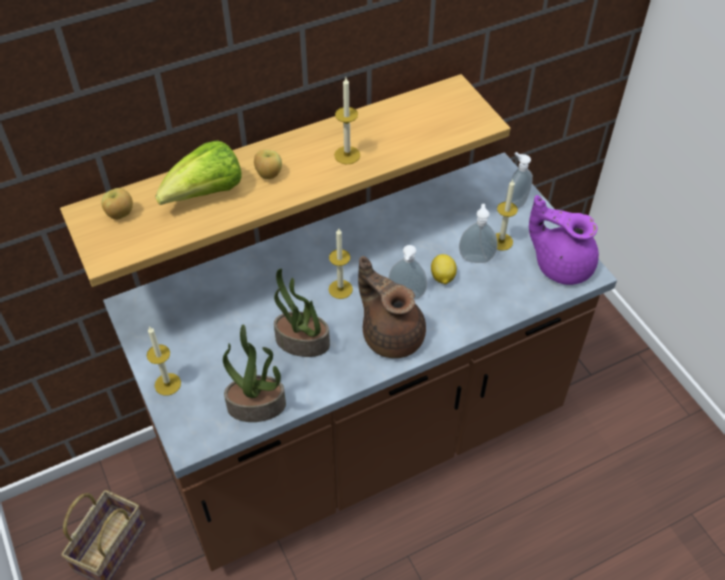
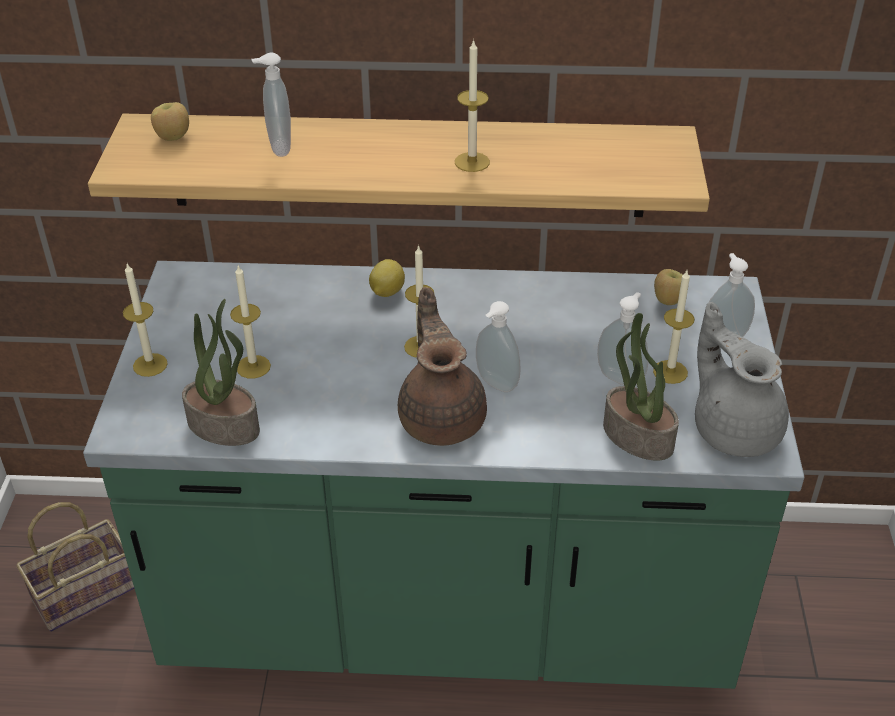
camera: 30 degrees right, 10 degrees down
(206, 194) = (278, 148): lettuce -> soap dispenser
(241, 353) = (253, 367): none -> candle
(268, 175) = (363, 152): apple -> apple (667, 301)
(301, 343) = (328, 383): potted plant -> potted plant (636, 437)
(362, 436) = (448, 610): brown counter -> green counter
(442, 277) = (558, 382): lemon -> lemon (386, 292)
(561, 264) = (734, 428): purple teapot -> grey teapot

